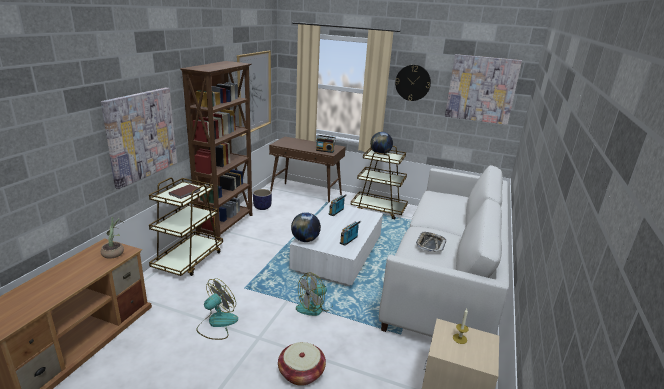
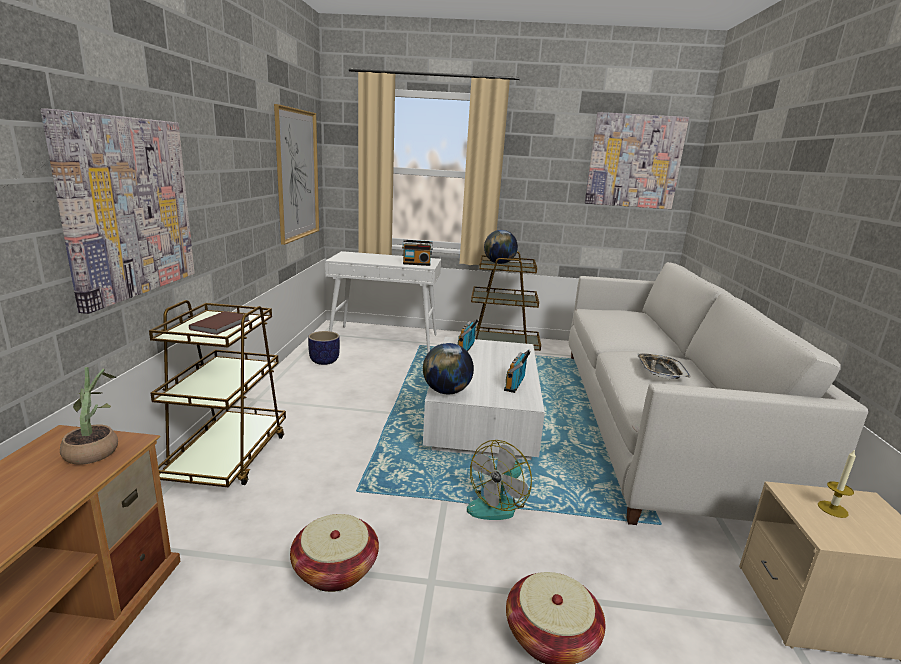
camera: 15 degrees left, 5 degrees down
(217, 323) = (335, 569): fan -> basket
(226, 225) = (275, 392): brown bookcase -> none
(306, 195) = (384, 339): brown console table -> white console table
(412, 82) = (537, 157): wall clock -> none

